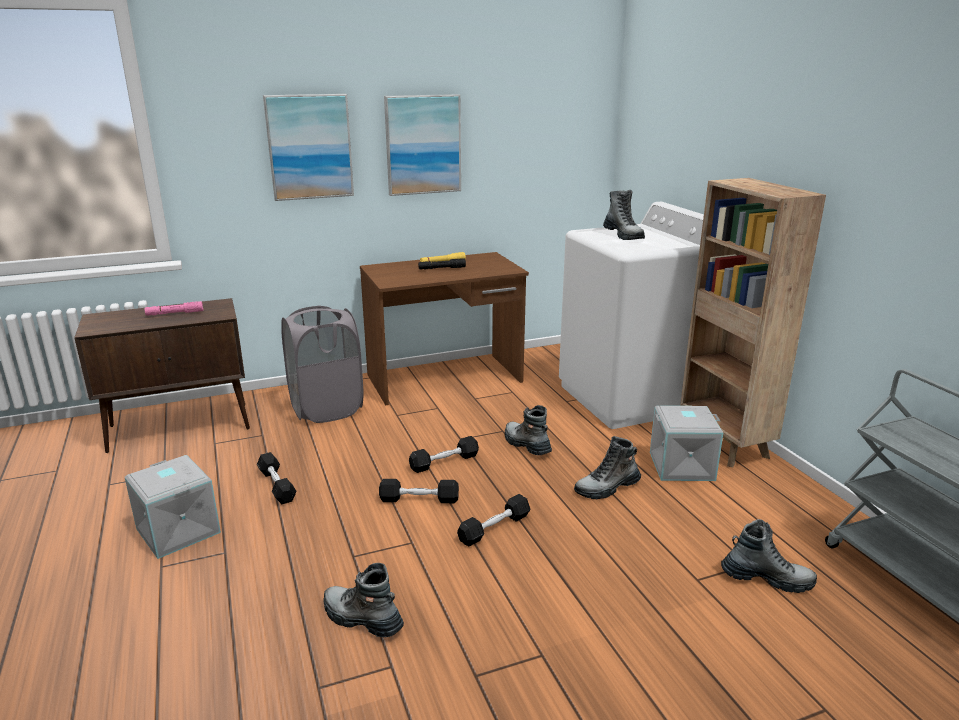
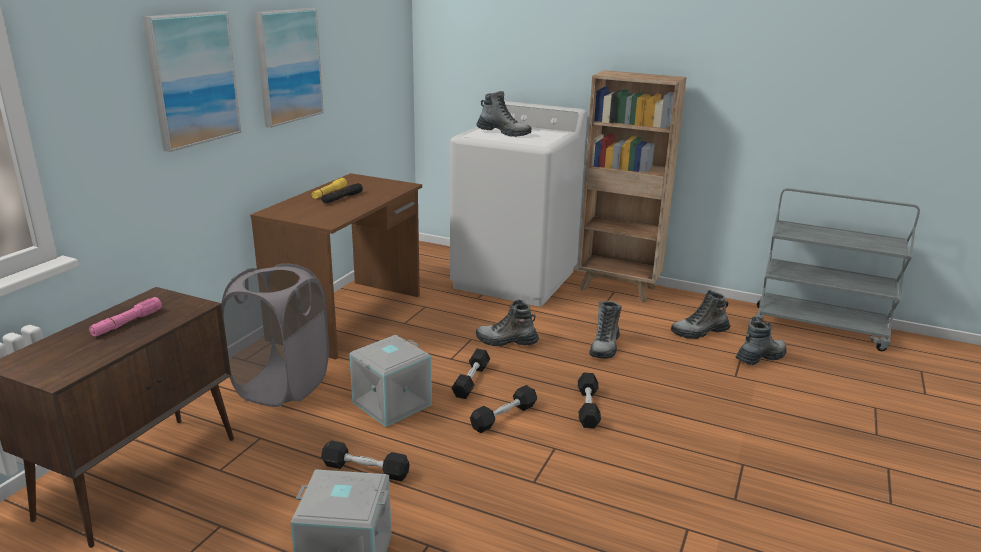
camera: 45 degrees left, 0 degrees up
(362, 619) = (618, 516): boot -> boot (699, 332)
(681, 467) = (621, 313): grey storage box -> grey storage box (392, 404)

